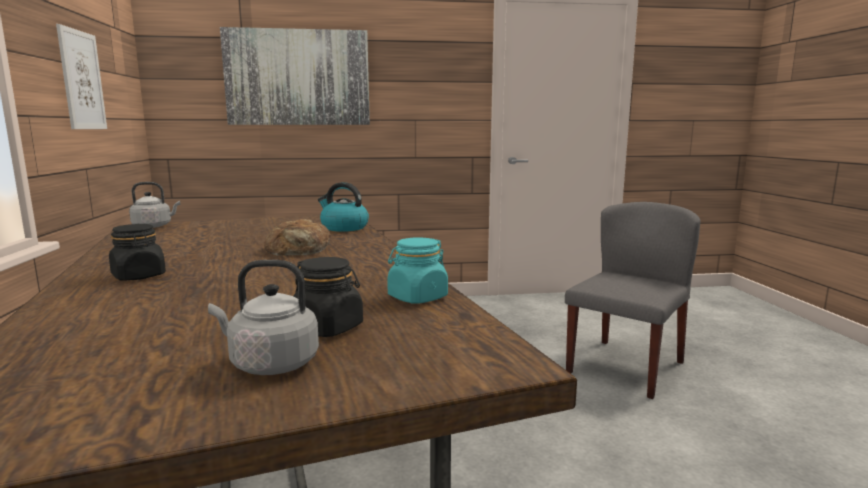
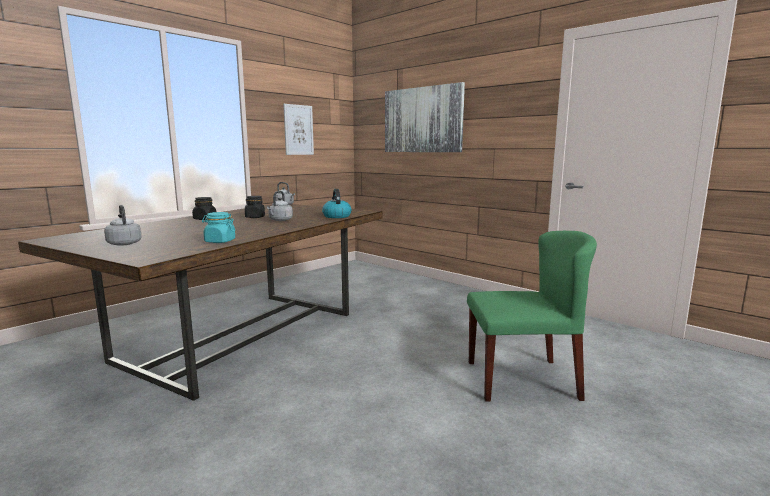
camera: 50 degrees right, 0 degrees up
(300, 248) = (280, 220): bread -> grey kettle
(328, 328) = (166, 241): black jar -> black jar (255, 217)
(625, 366) = (522, 379): grey chair -> green chair

